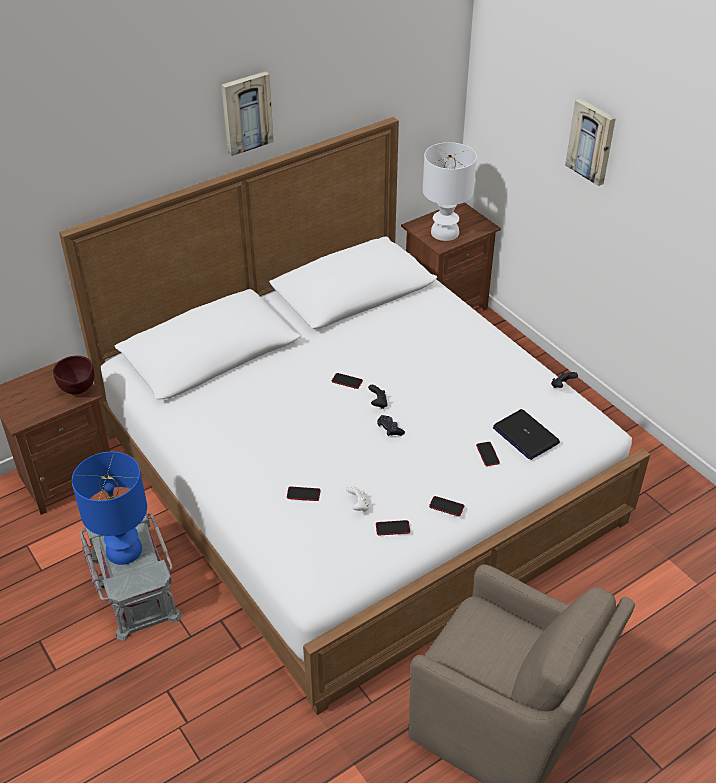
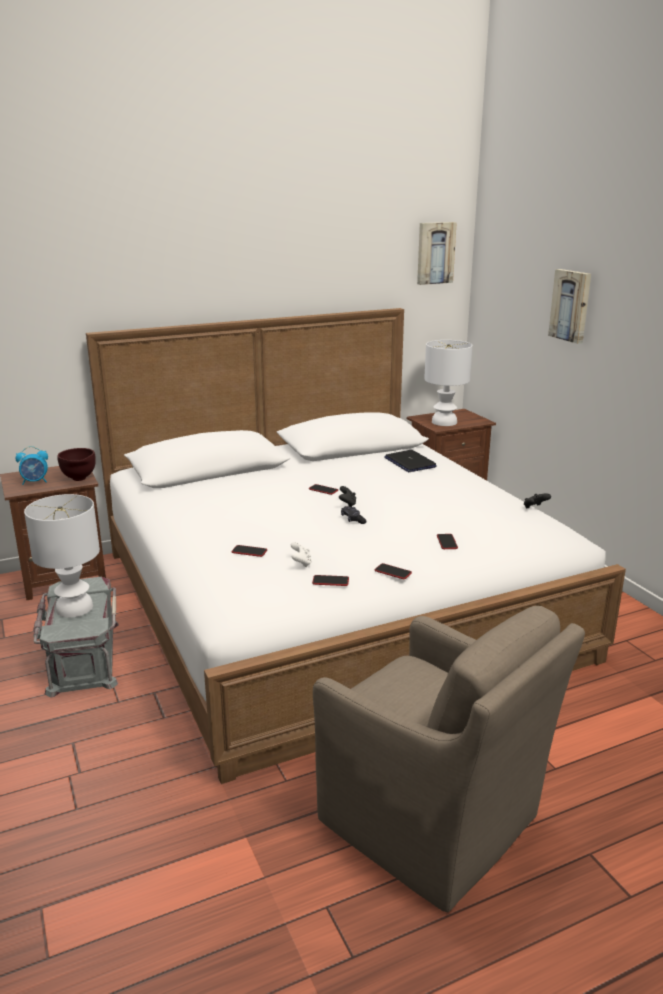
camera: 10 degrees right, 20 degrees down
(32, 401) = (35, 482): none -> alarm clock
(124, 551) = (74, 608): blue table lamp -> white table lamp
(246, 112) = (266, 269): picture -> picture (435, 253)
(525, 435) = (489, 533): laptop -> laptop (409, 462)

